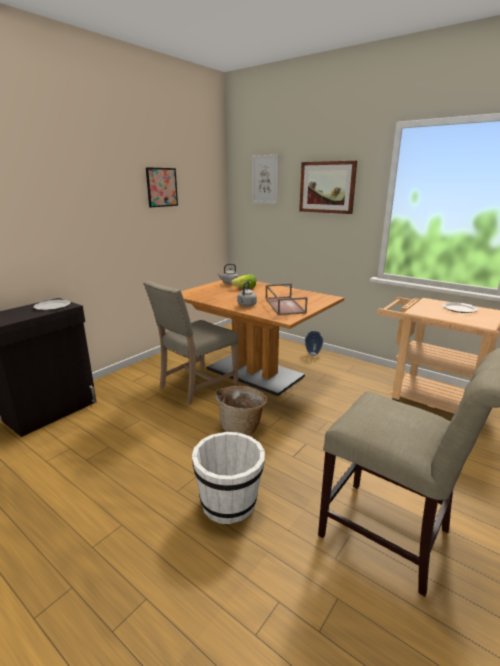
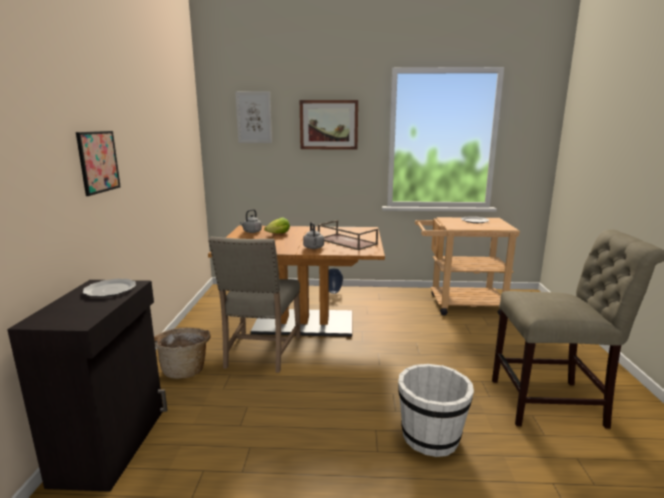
camera: 35 degrees left, 5 degrees down
(162, 187) = (158, 125): picture -> picture (98, 162)
(242, 426) = (356, 372): basket -> basket (185, 369)

